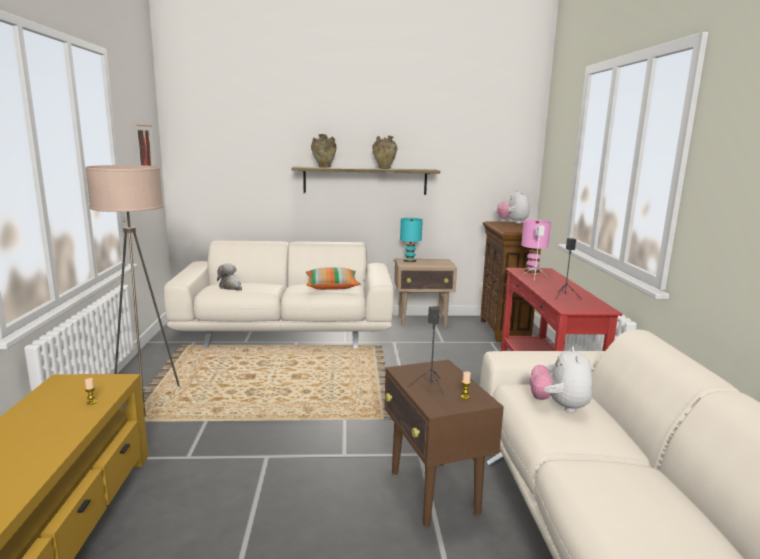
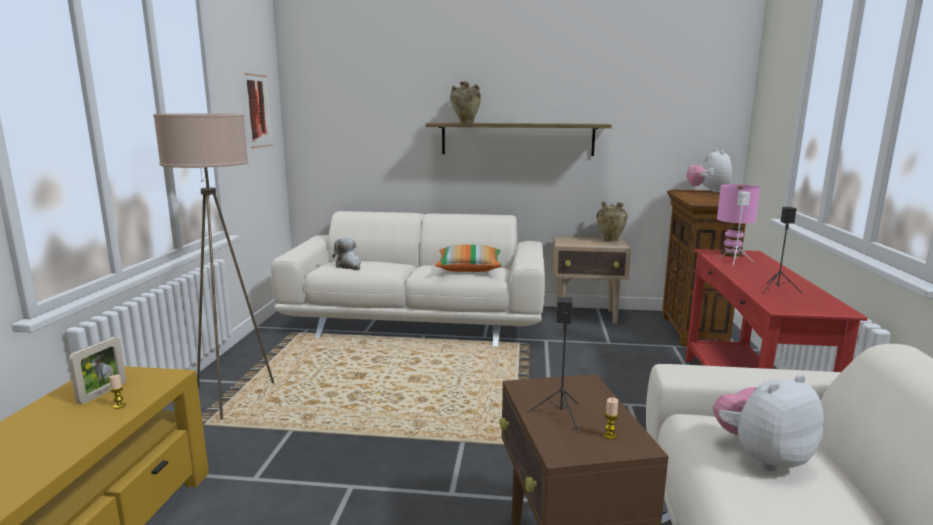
camera: 10 degrees right, 0 degrees up
(71, 394) = (102, 393): none -> picture frame
(384, 168) = (540, 123): beige vase -> beige vase (610, 240)
(410, 260) = (571, 238): turquoise table lamp -> none
(559, 406) = (762, 457): plush toy -> plush toy turned 45 degrees clockwise

